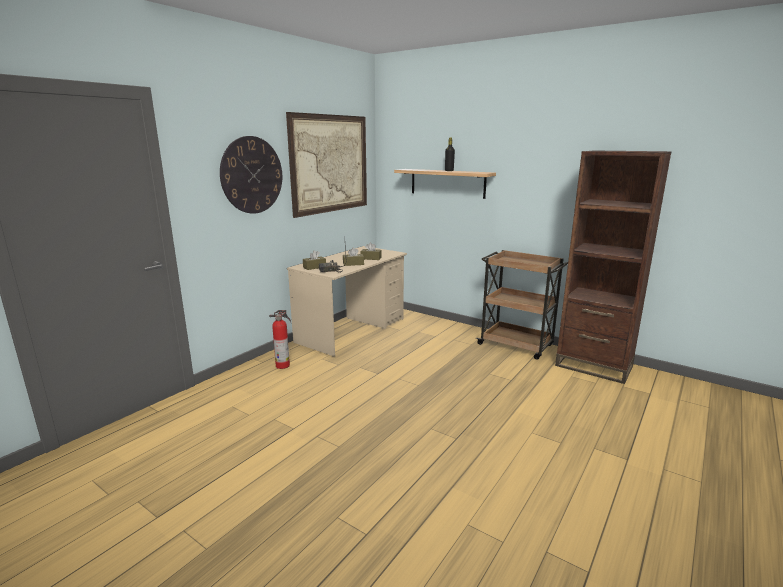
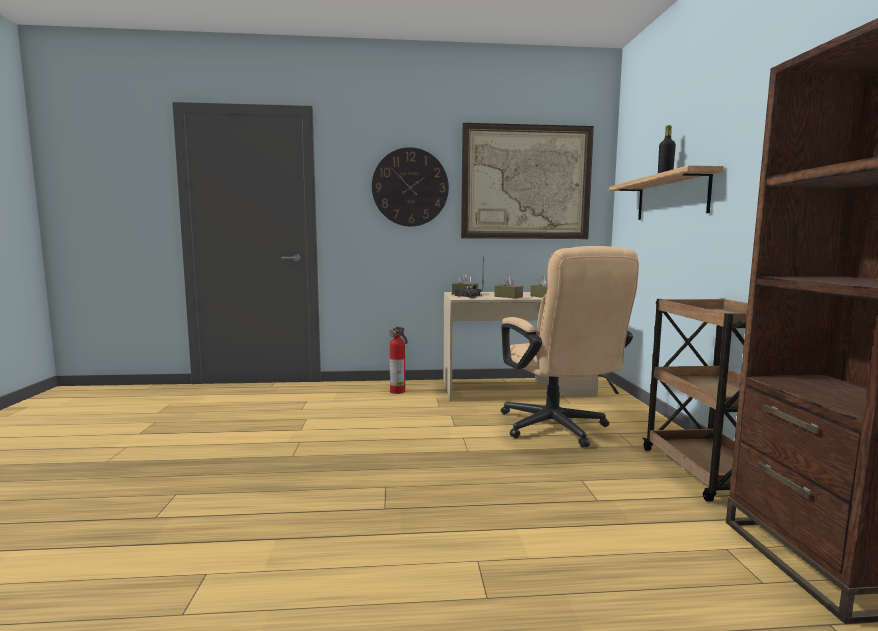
camera: 50 degrees right, 10 degrees down
(428, 350) = (558, 430): none -> beige office chair

